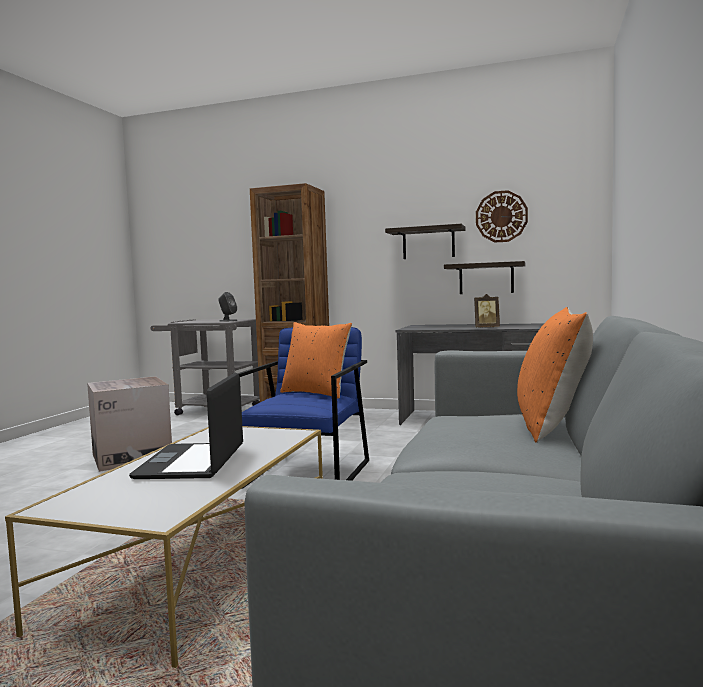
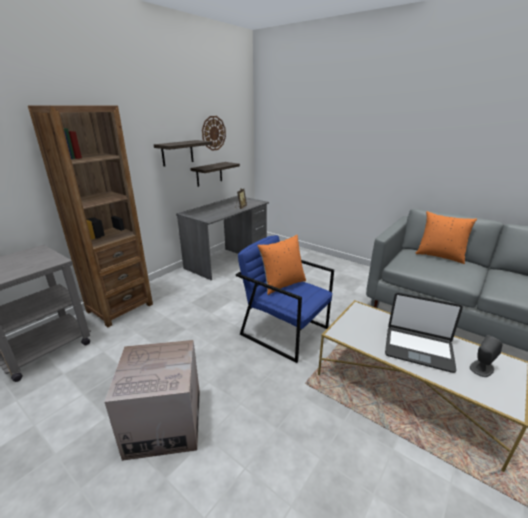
camera: 70 degrees left, 20 degrees up
(228, 321) = (47, 259): grey speaker -> grey speaker (481, 368)

